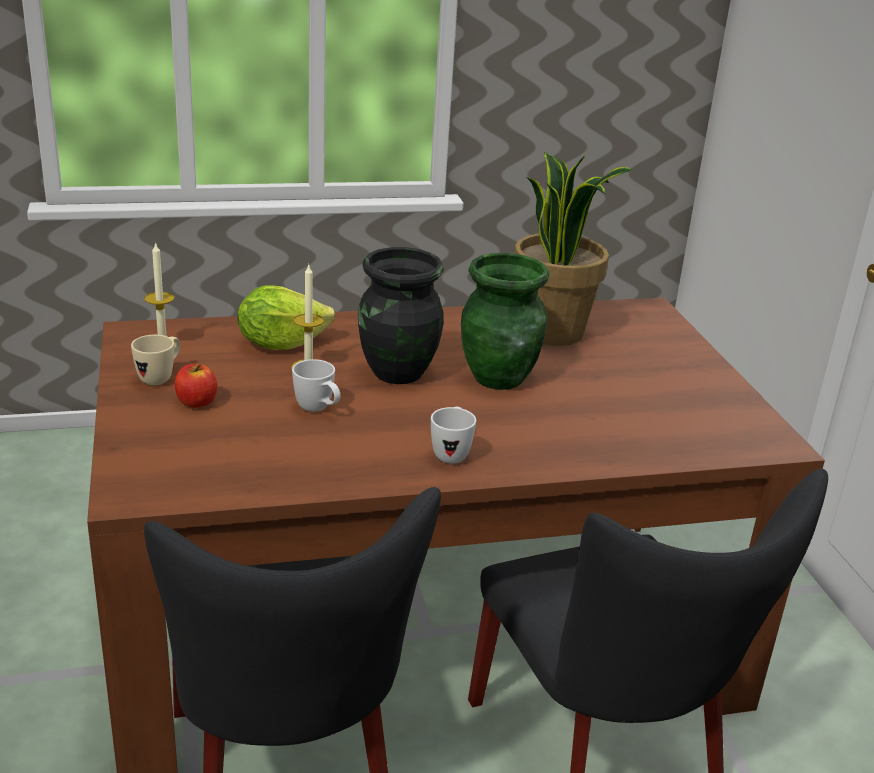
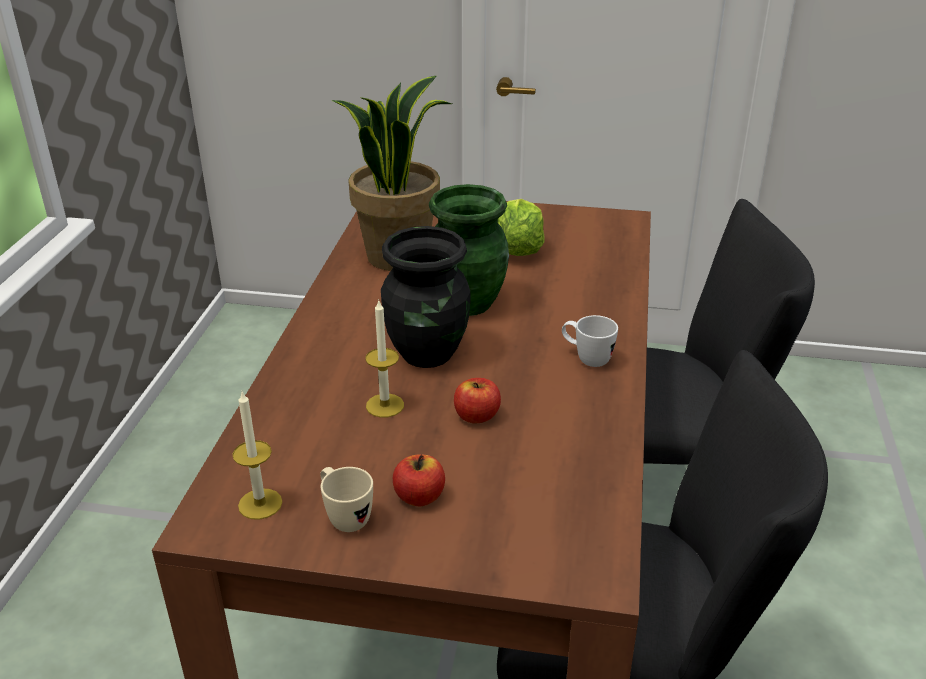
camera: 65 degrees left, 5 degrees up
(280, 343) = (317, 413): lettuce -> lettuce (517, 249)
(318, 410) = (476, 416): white mug -> apple

